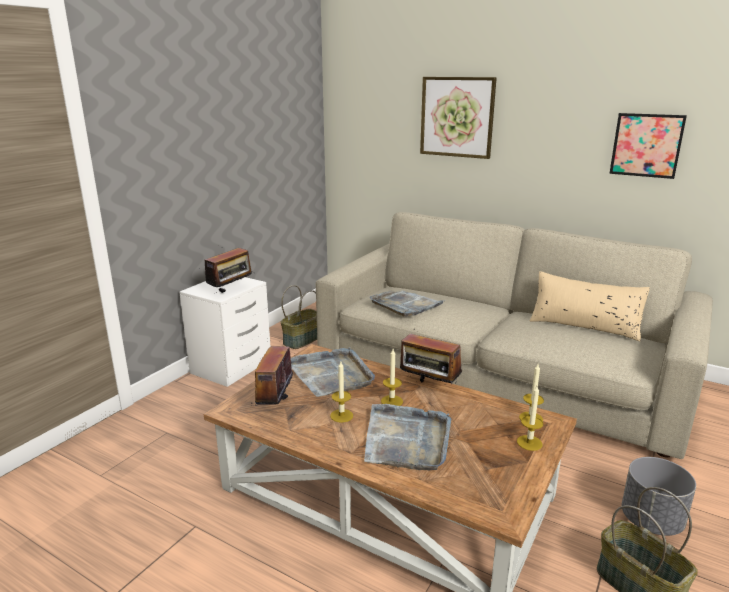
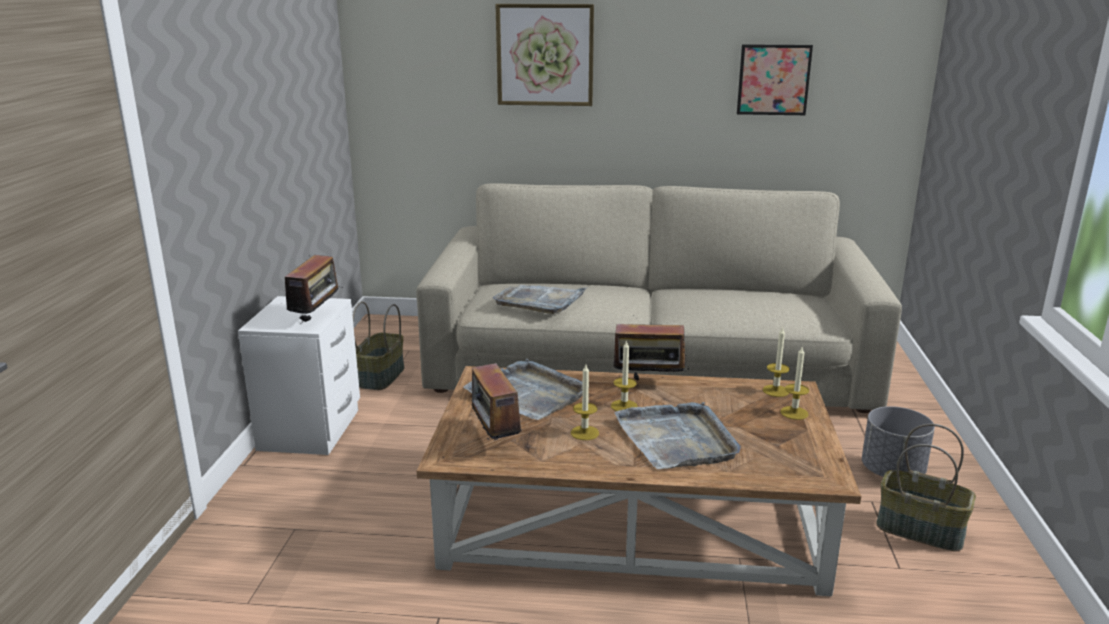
camera: 25 degrees left, 0 degrees up
(584, 326) = (745, 292): beige pillow -> none

